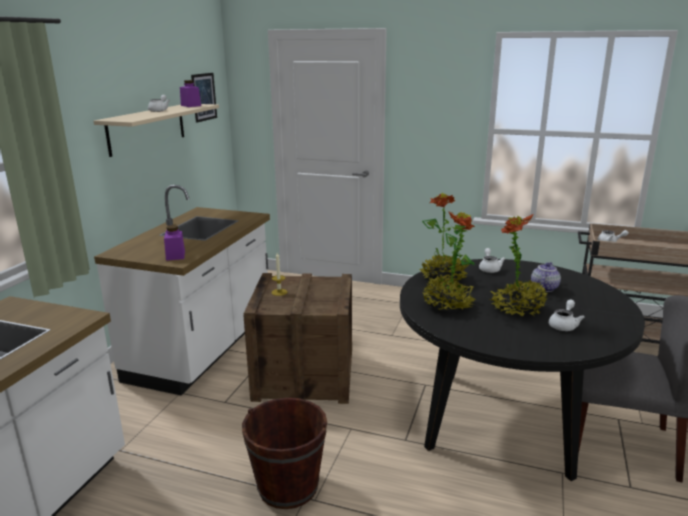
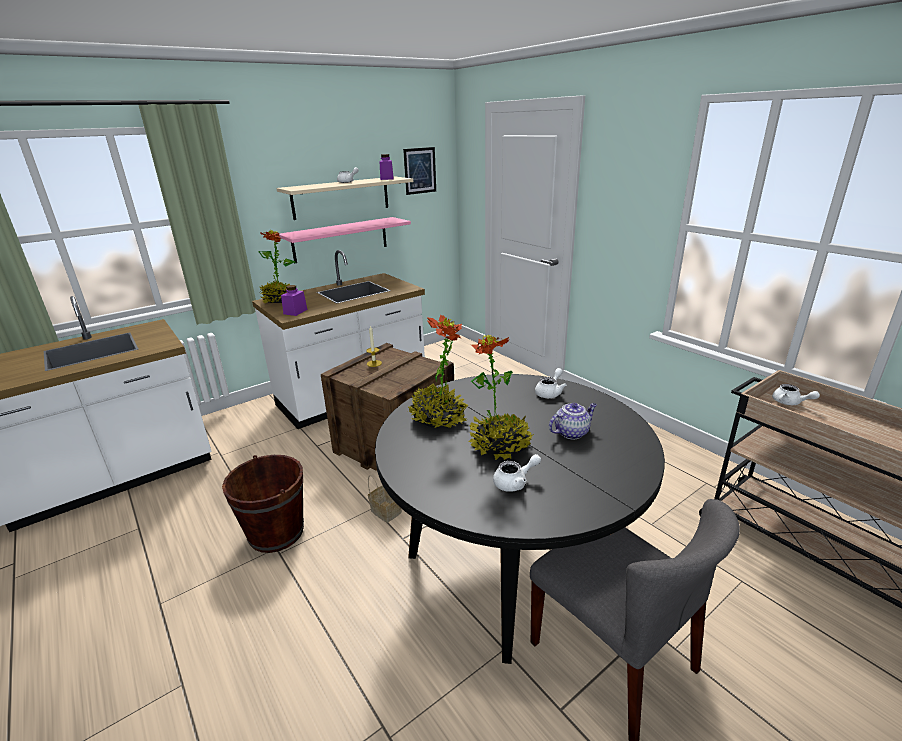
camera: 35 degrees right, 5 degrees up
(149, 175) = (340, 239): none -> pink shelf
(367, 426) = (387, 511): none -> basket
(444, 278) = (484, 389): potted plant -> potted plant (280, 301)

